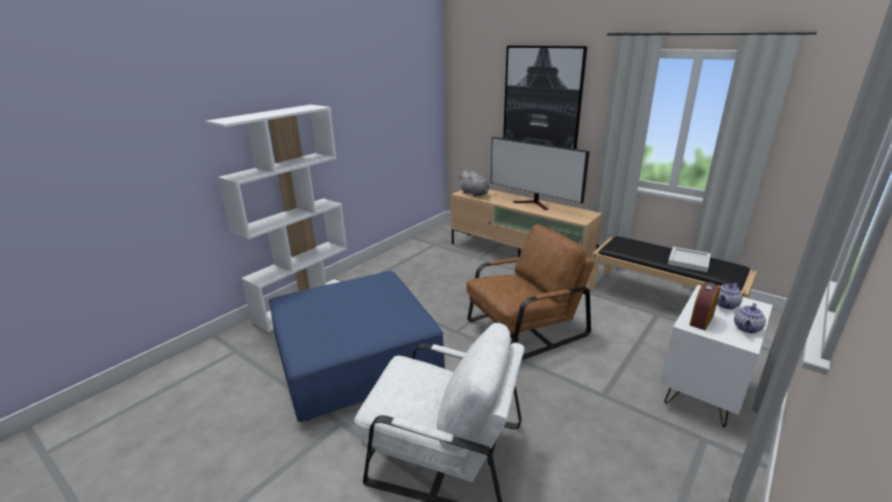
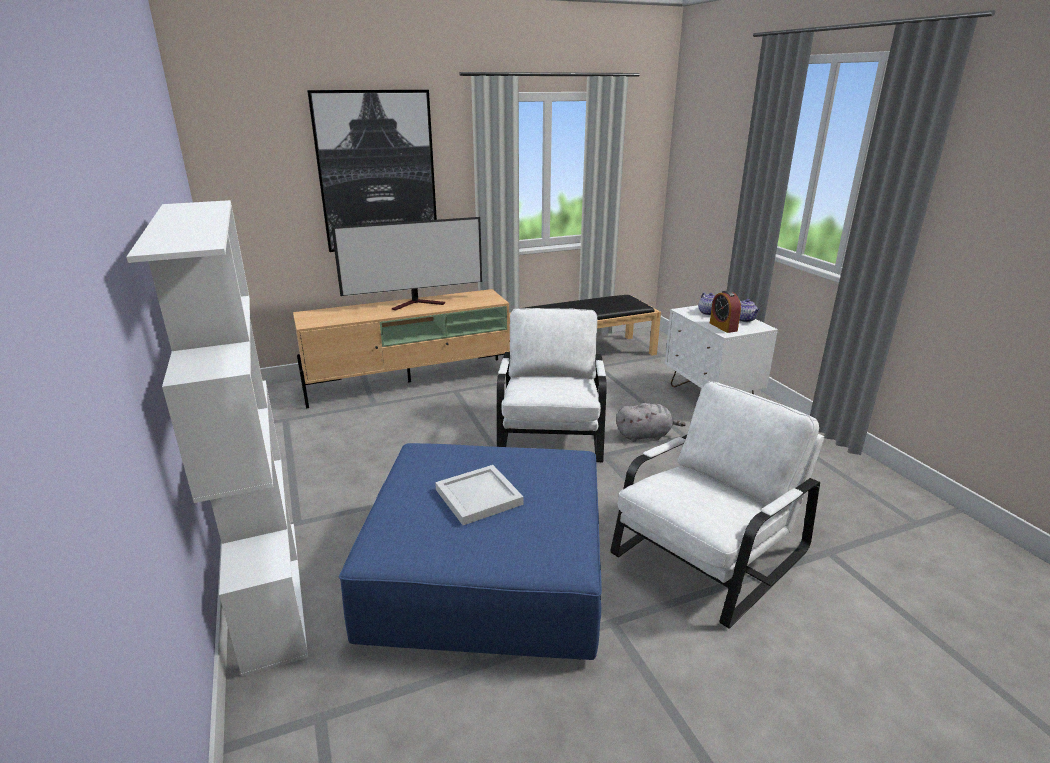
camera: 60 degrees left, 0 degrees up
(475, 194) = (327, 318): grey plush toy -> grey plush toy (645, 435)
(524, 328) = (551, 433): brown armchair -> white armchair
(688, 261) = (598, 305): white tray -> white tray (478, 498)

